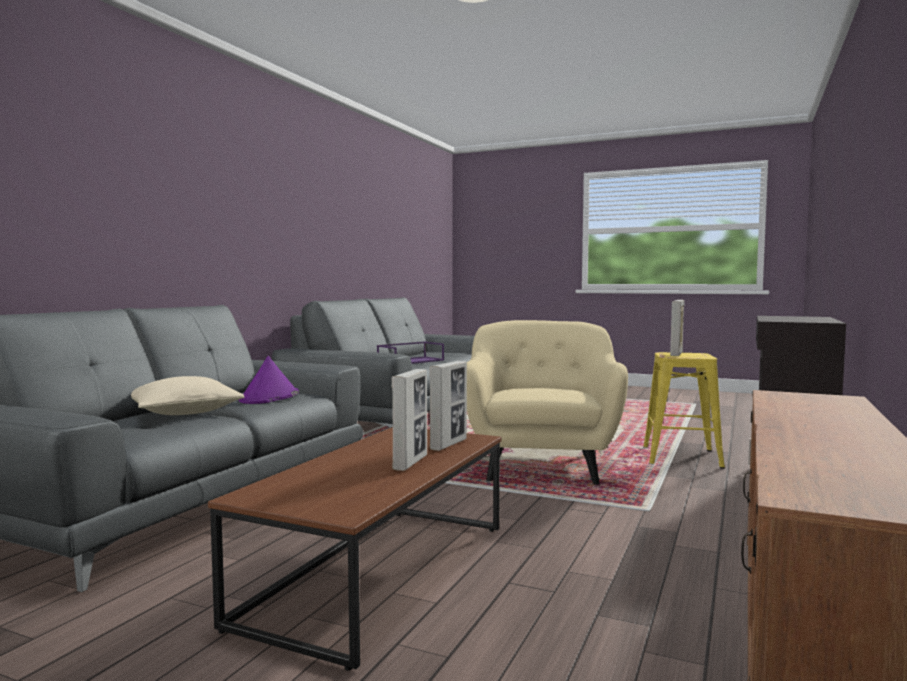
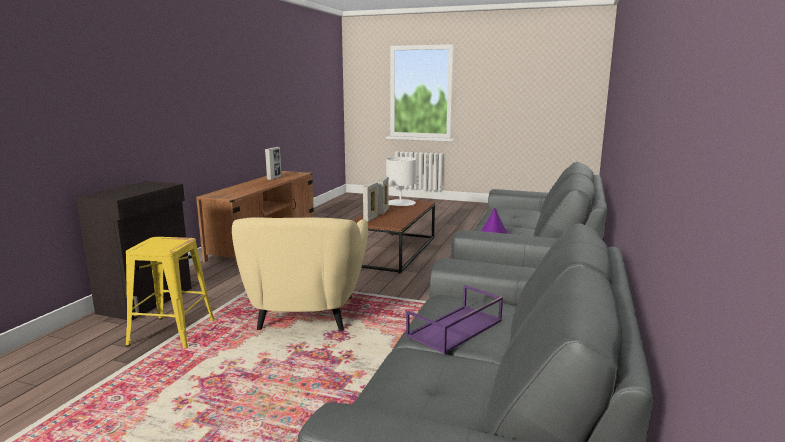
camera: 175 degrees right, 10 degrees up
(184, 412) = (517, 223): beige pillow -> none
(337, 492) = (401, 203): none -> white table lamp
(676, 354) = (165, 245): picture frame -> picture frame (274, 178)

